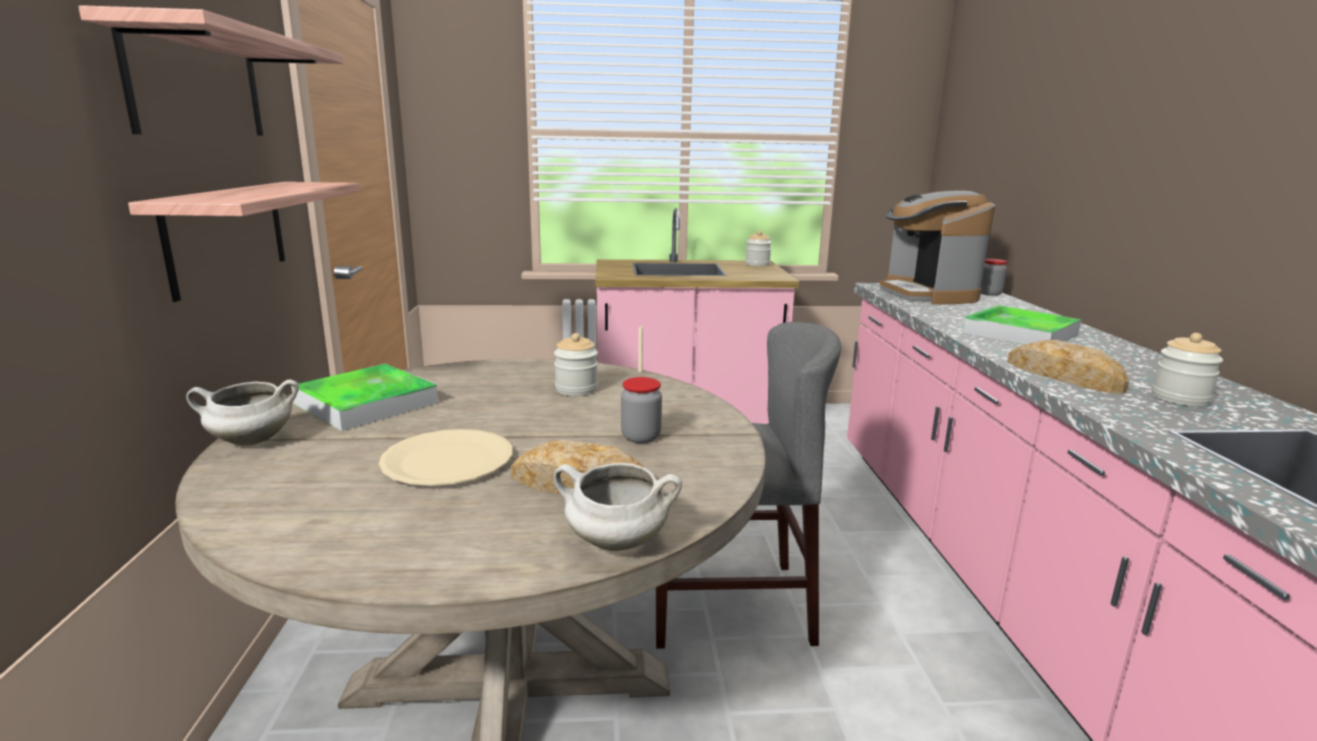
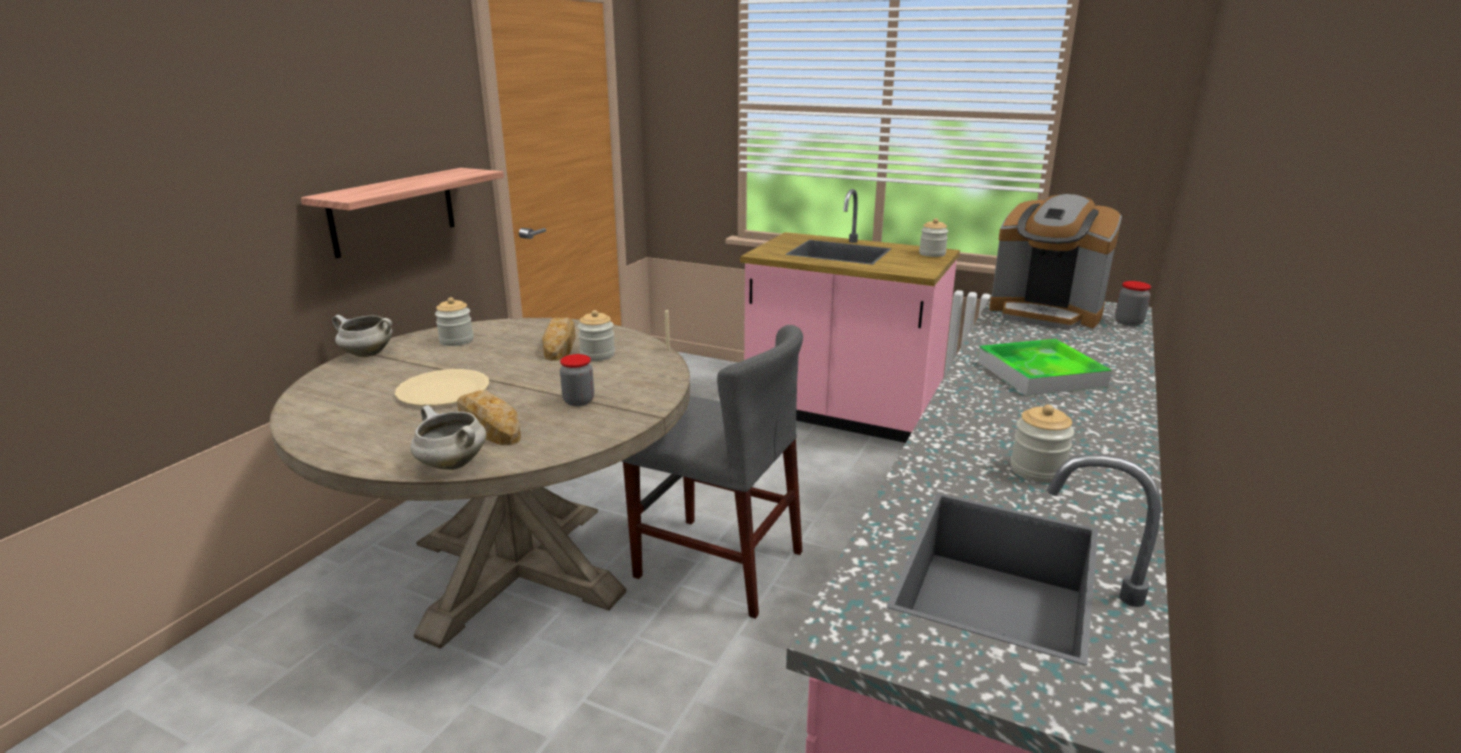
camera: 30 degrees right, 5 degrees up
(197, 85) = (371, 111): shelf -> none
(366, 403) = (456, 340): tray -> jar
(927, 294) = (1046, 313): coffee machine -> coffee machine turned 75 degrees counterclockwise
(1064, 376) = (969, 424): bread -> bread (560, 345)

